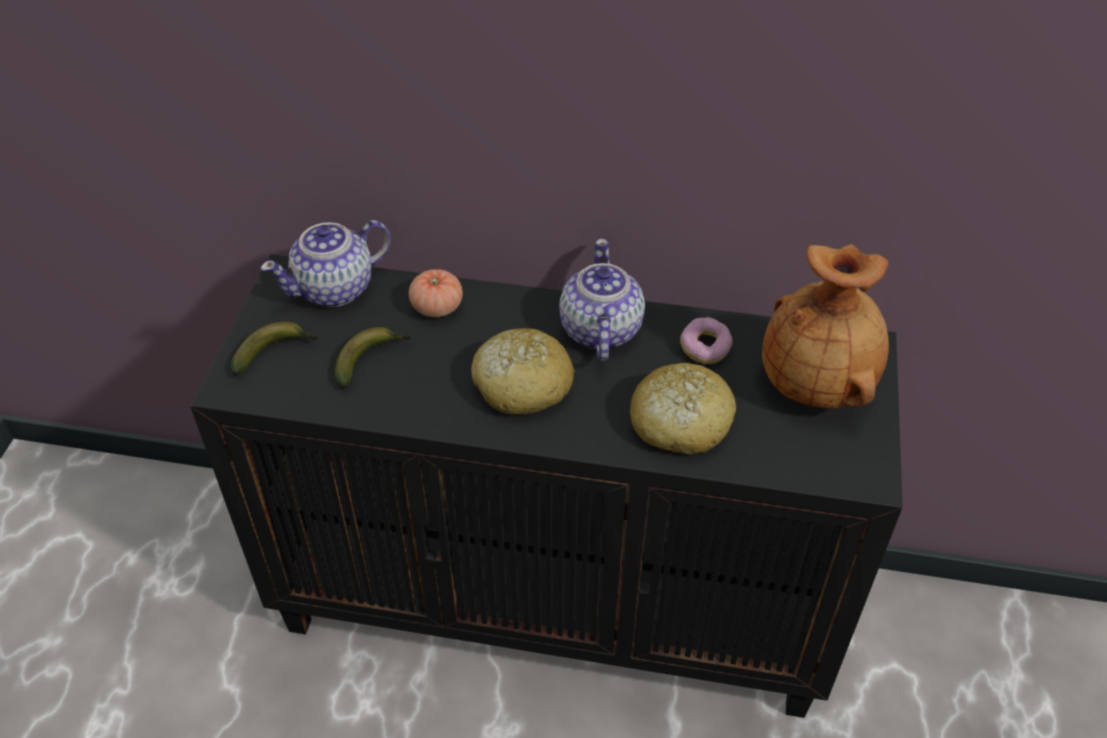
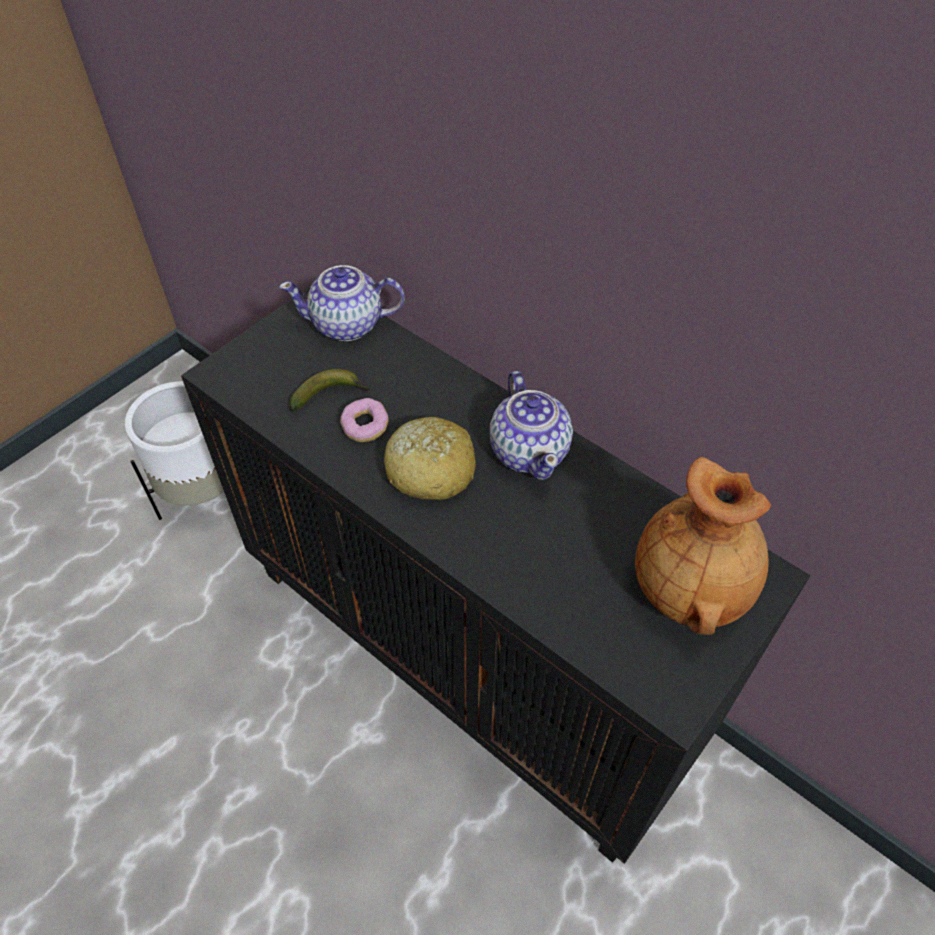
camera: 30 degrees right, 5 degrees up
(158, 585) = (206, 497): none -> white planter
(275, 352) = (267, 359): banana -> none
(437, 307) = (413, 373): tomato -> none
(599, 331) = (529, 451): teapot -> teapot turned 135 degrees clockwise
(680, 423) = (538, 566): bread -> none
(704, 349) = (610, 508): donut -> donut (365, 427)

